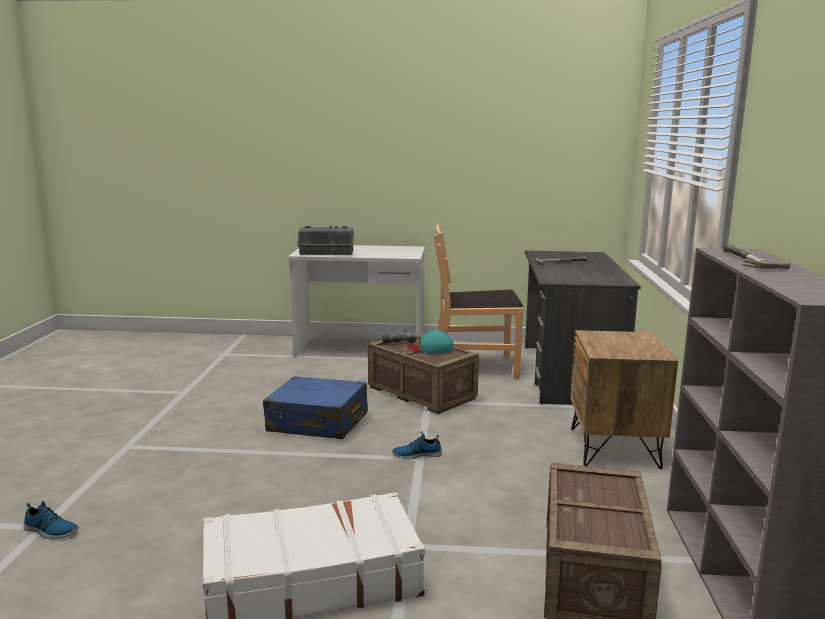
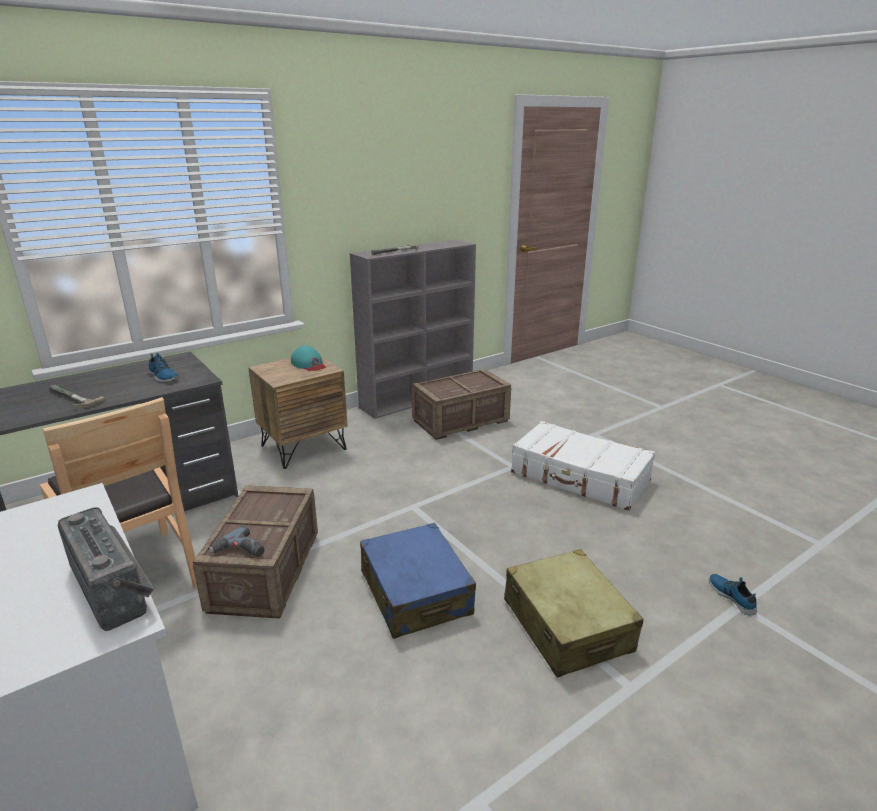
camera: 130 degrees left, 10 degrees up
(194, 452) = (567, 625): none -> beige suitcase
(417, 454) = (408, 510): shoe -> shoe (163, 377)
(431, 349) = (254, 515): turquoise cap -> turquoise cap (308, 364)

